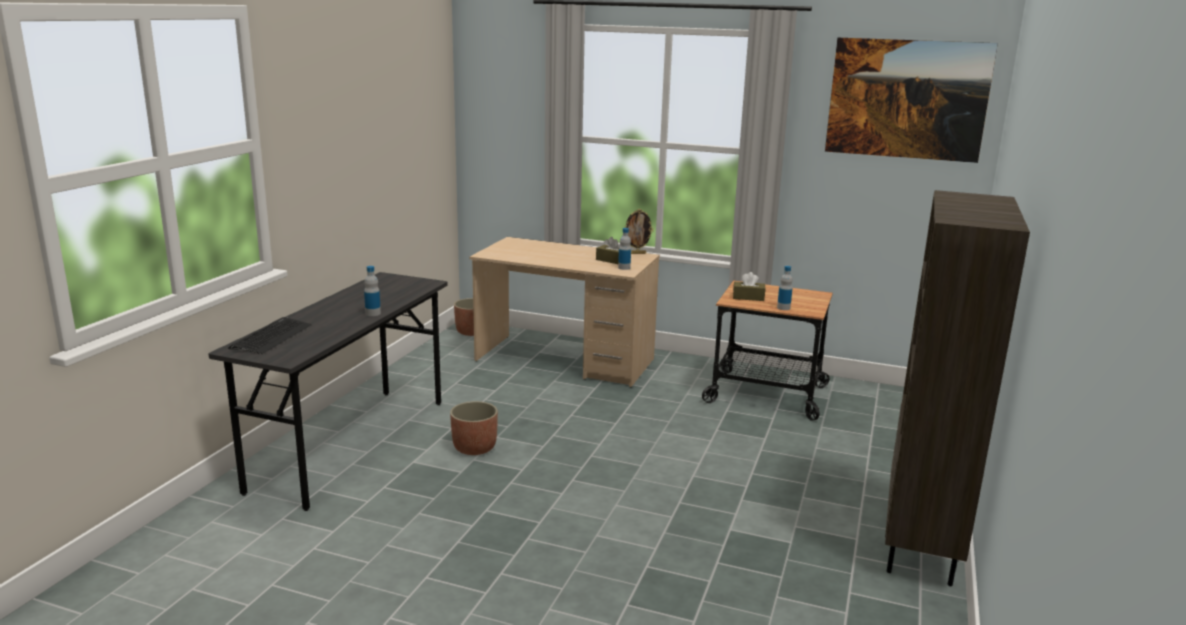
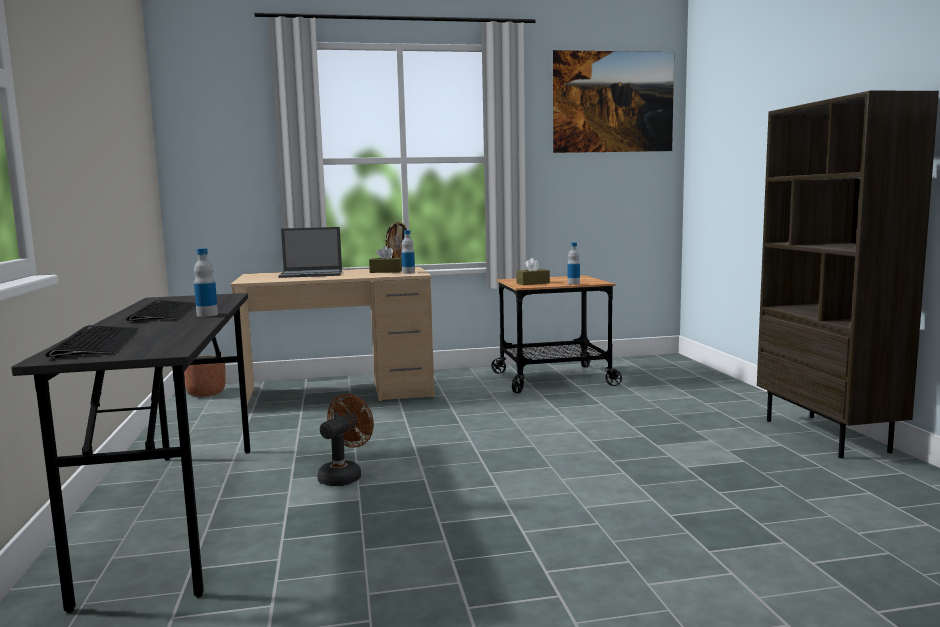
camera: 30 degrees left, 10 degrees down
(355, 302) = (163, 313): none -> keyboard
(474, 448) = (344, 476): planter -> brown fan
(550, 251) = (312, 274): none -> laptop

